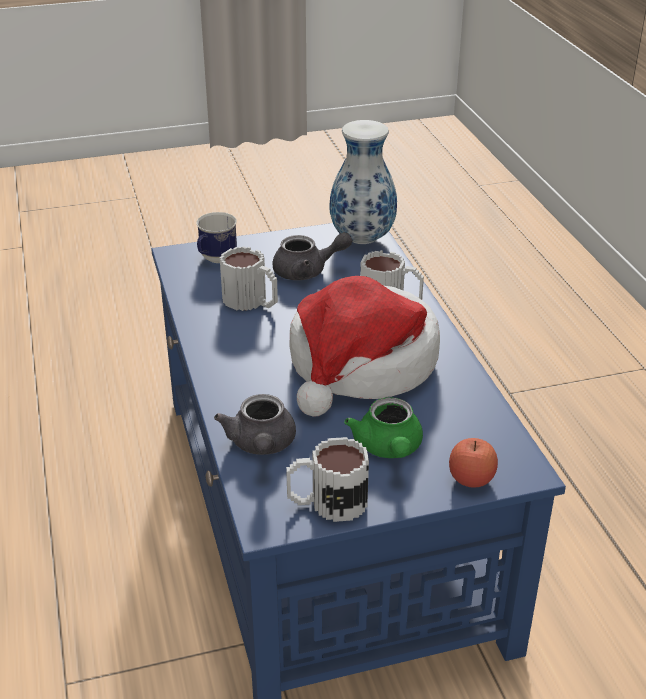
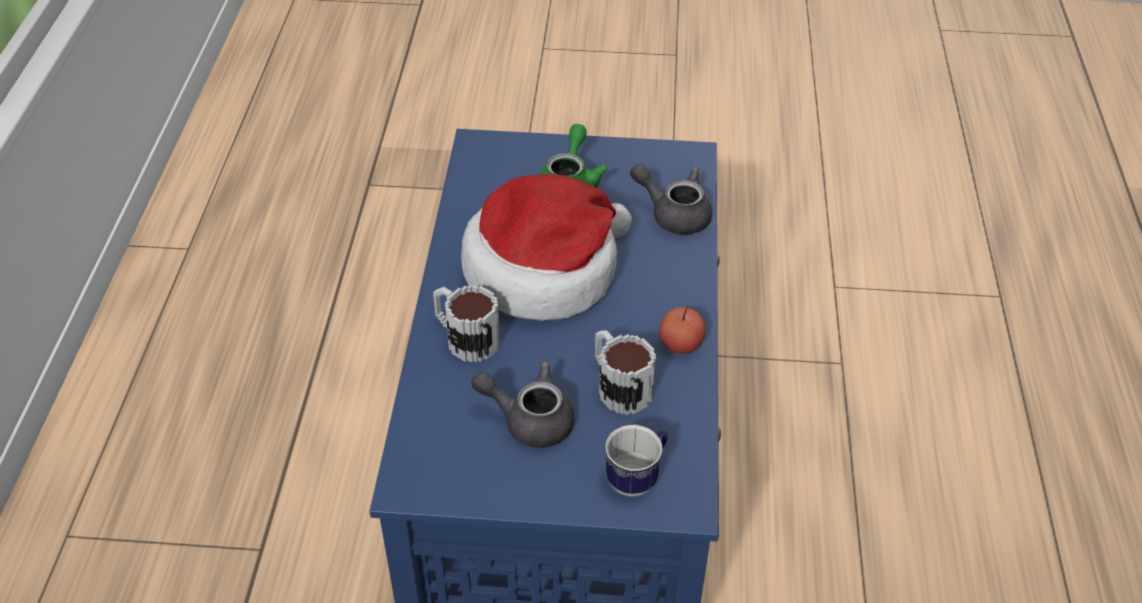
camera: 160 degrees left, 10 degrees up
(261, 445) = (673, 214): grey teapot -> grey teapot turned 75 degrees counterclockwise
(326, 503) = (641, 158): mug -> none
(363, 239) = (424, 462): vase -> none
(471, 479) = (522, 148): apple -> apple (681, 344)

